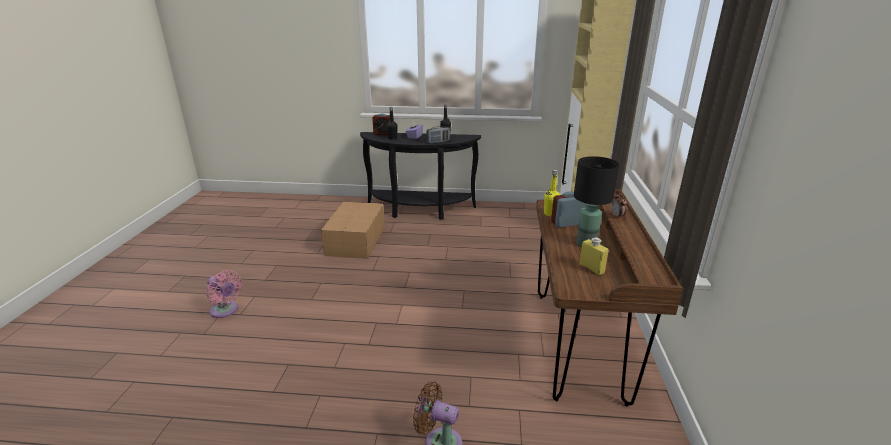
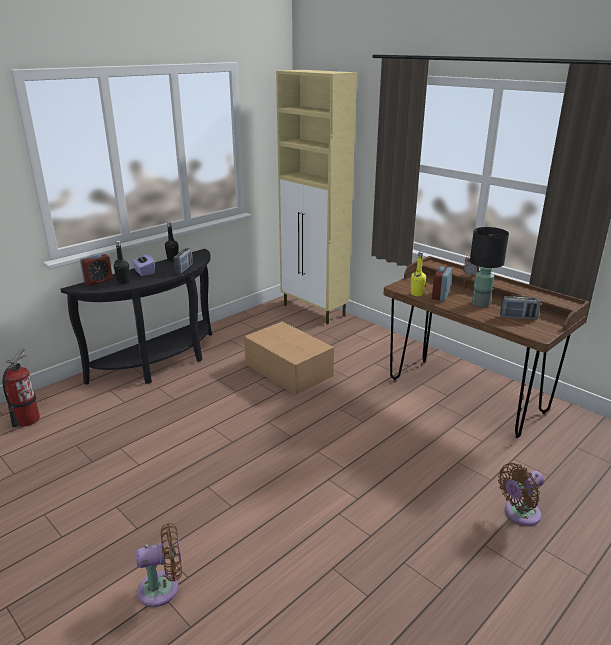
camera: 50 degrees left, 0 degrees up
(226, 311) = (163, 588): pink fan -> brown fan
(319, 207) = (27, 420): none -> fire extinguisher
(355, 241) = (156, 428): cardboard box -> cardboard box (289, 371)
(591, 268) = (518, 317): yellow bottle -> radio

